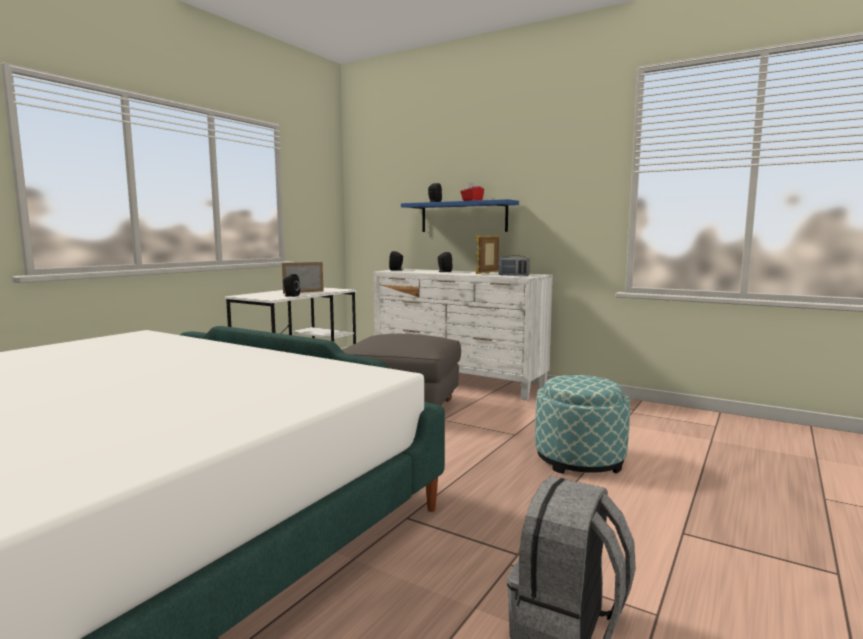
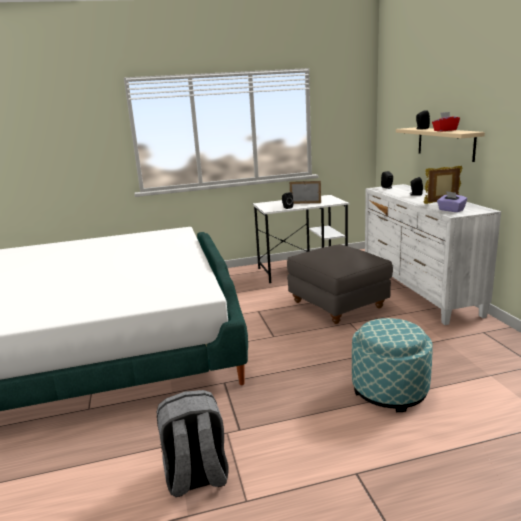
camera: 45 degrees right, 10 degrees up
(463, 217) = (445, 143): blue shelf -> beige shelf
(513, 275) = (451, 210): radio -> purple tissue box

